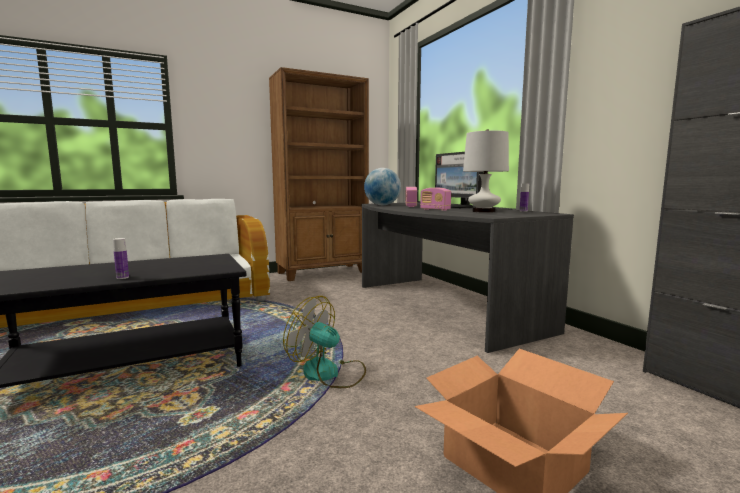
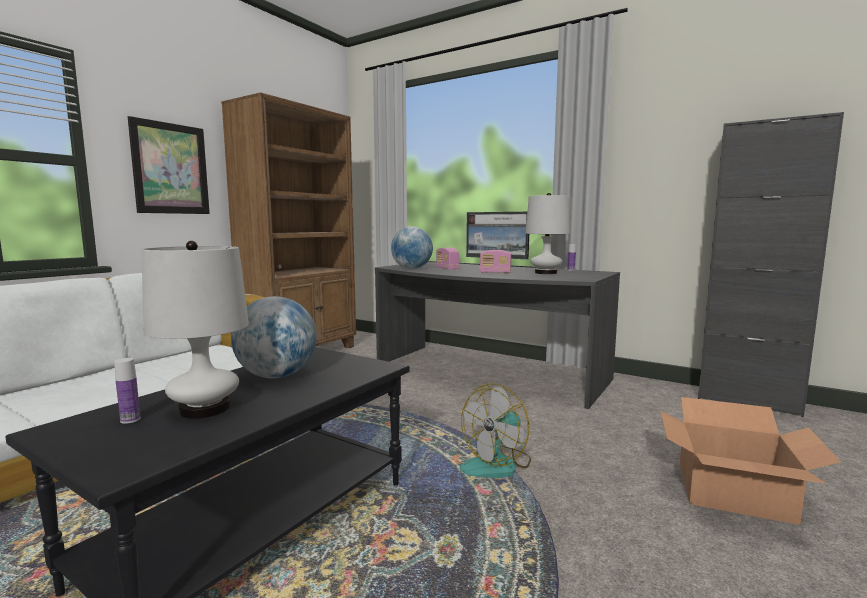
camera: 30 degrees left, 0 degrees up
(80, 274) = (205, 409): none -> white table lamp
(122, 277) = (288, 401): bottle -> bottle (130, 420)
(158, 265) = (277, 376): none -> globe
(229, 129) = (170, 169): none -> picture
(329, 374) = (497, 465): fan -> fan turned 45 degrees counterclockwise

